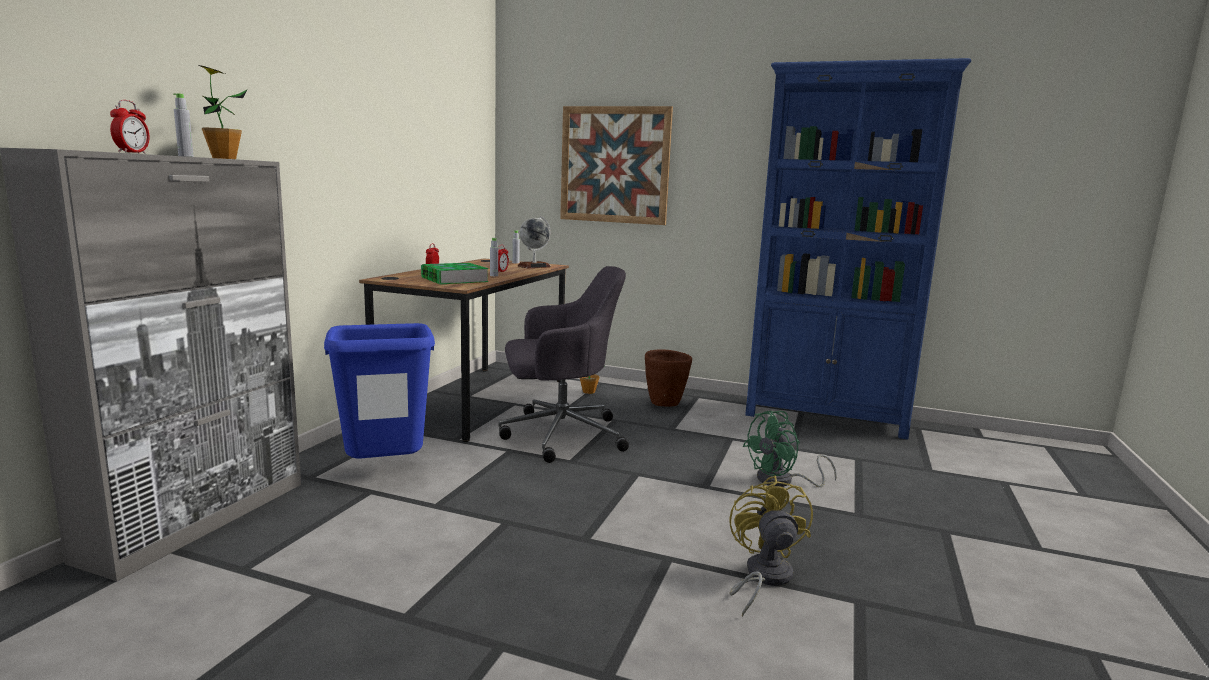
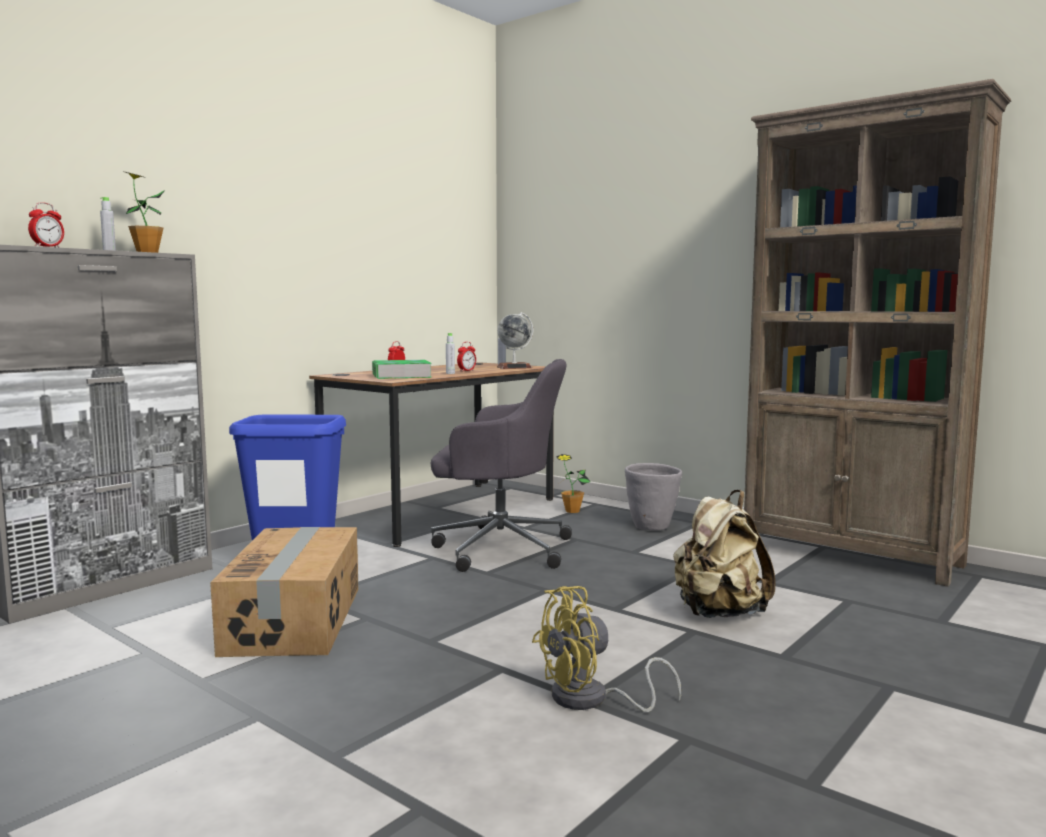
camera: 20 degrees right, 5 degrees down
(440, 532) = (296, 619): none -> cardboard box
(614, 165) = (611, 253): picture -> none
(665, 403) = (652, 527): brown planter -> grey planter
(762, 577) = (591, 700): yellow fan -> yellow fan turned 135 degrees counterclockwise
(782, 481) = (718, 613): green fan -> beige backpack
(826, 418) = (851, 555): blue bookcase -> brown bookcase

